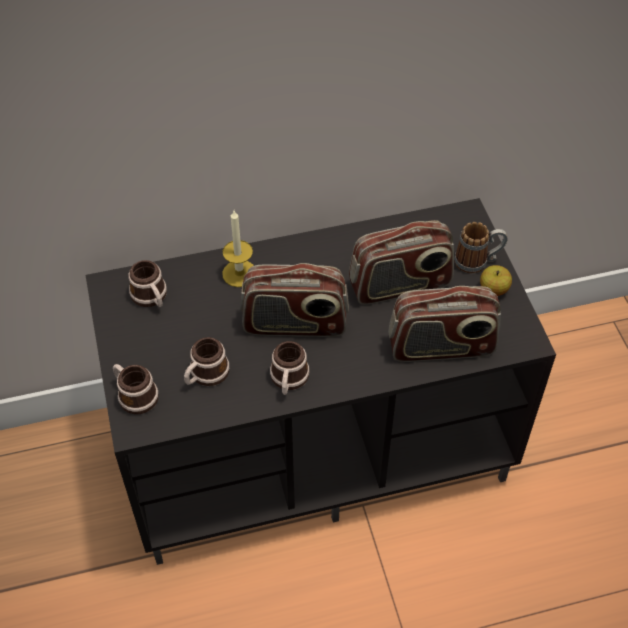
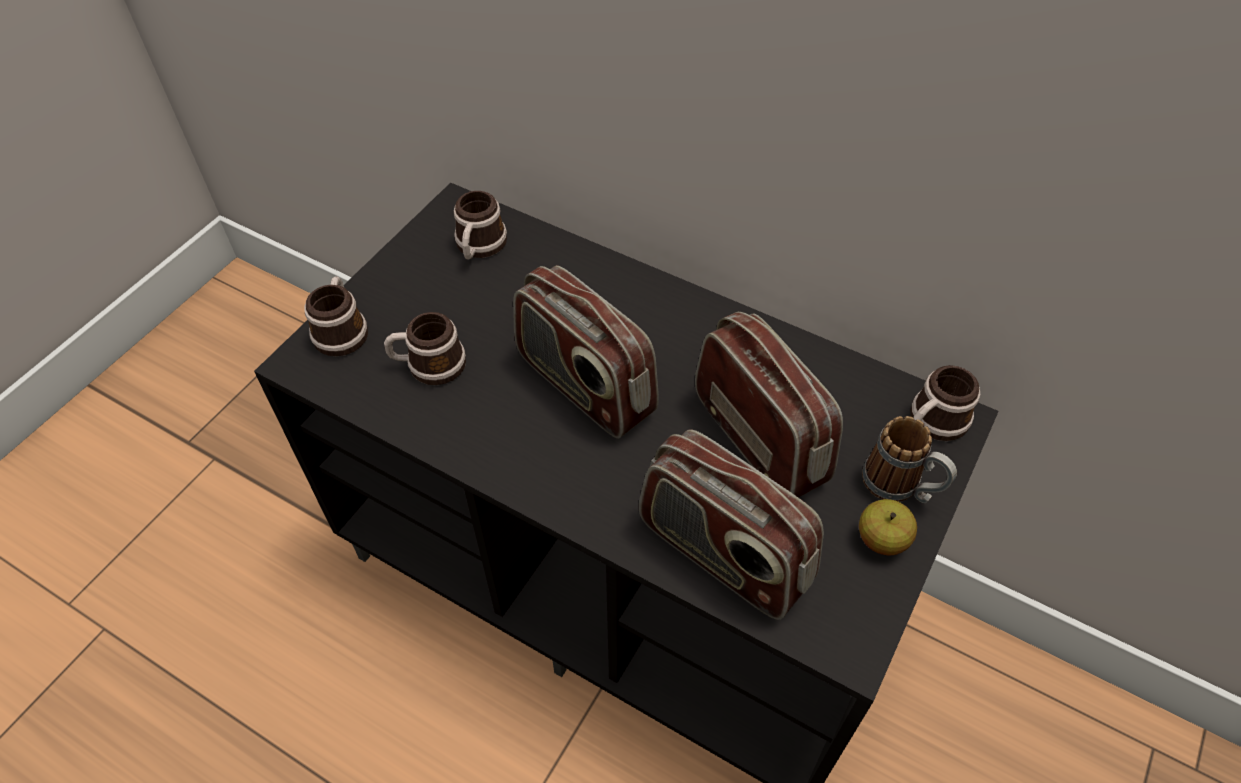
camera: 45 degrees right, 0 degrees up
(239, 273) = (594, 287): candle -> none
(288, 380) = (501, 441): mug -> mug (932, 423)
(400, 285) = (760, 438): radio -> radio turned 150 degrees counterclockwise

